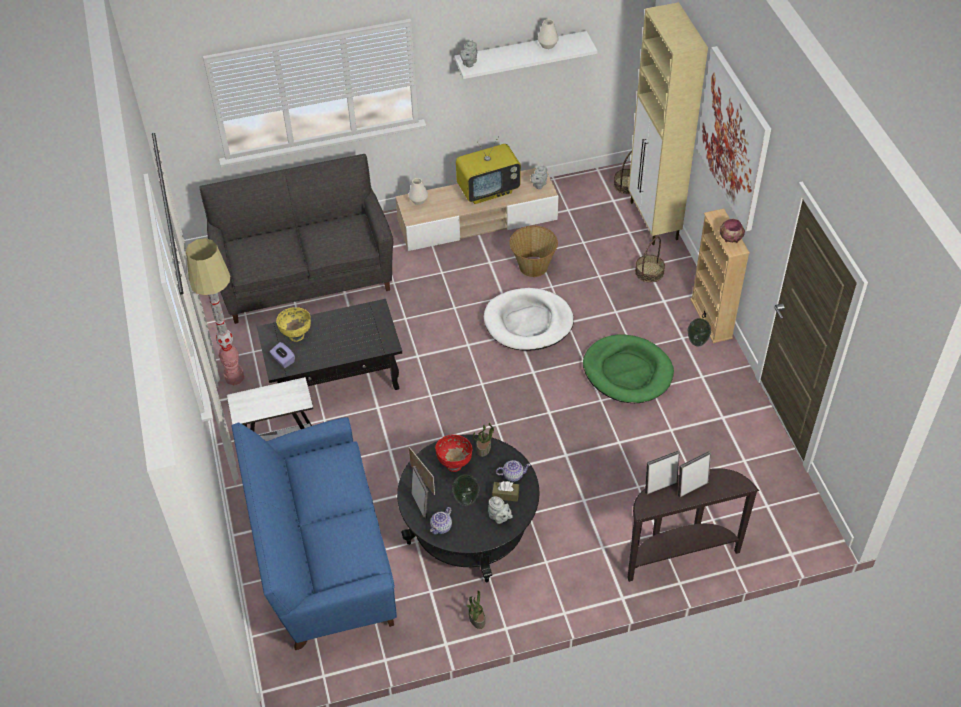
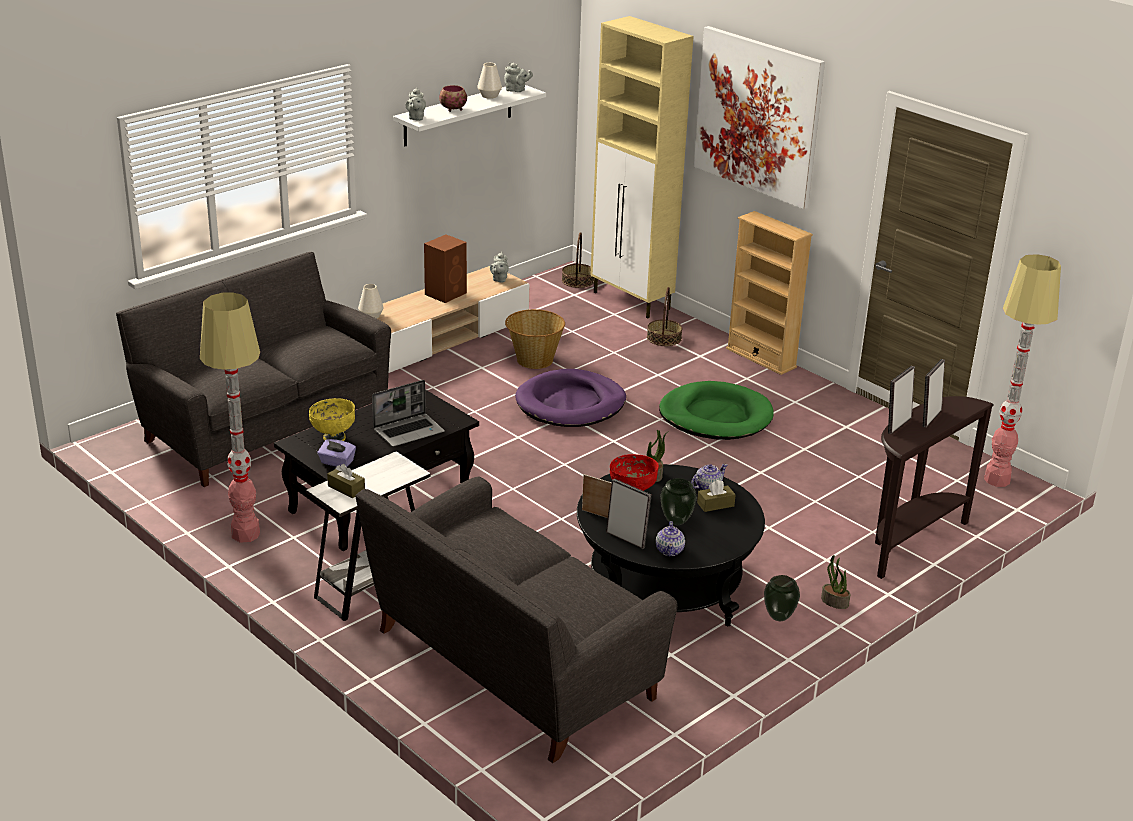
camera: 30 degrees left, 20 degrees down
(251, 403) = (346, 488): none -> brown tissue box
(323, 558) = (510, 665): blue sofa -> grey sofa
(349, 345) = (409, 431): none -> laptop
(476, 619) = (747, 662): potted plant -> potted plant (834, 602)
(488, 190) = (446, 293): television -> brown speaker
(499, 518) = (728, 524): grey teapot -> grey teapot (516, 90)
(528, 322) = (570, 404): white dog bed -> purple dog bed
(697, 343) = (765, 378): vase -> vase (779, 617)
(730, 239) = (784, 228): bowl -> bowl (453, 109)
(800, 517) = (997, 480): none -> floor lamp

